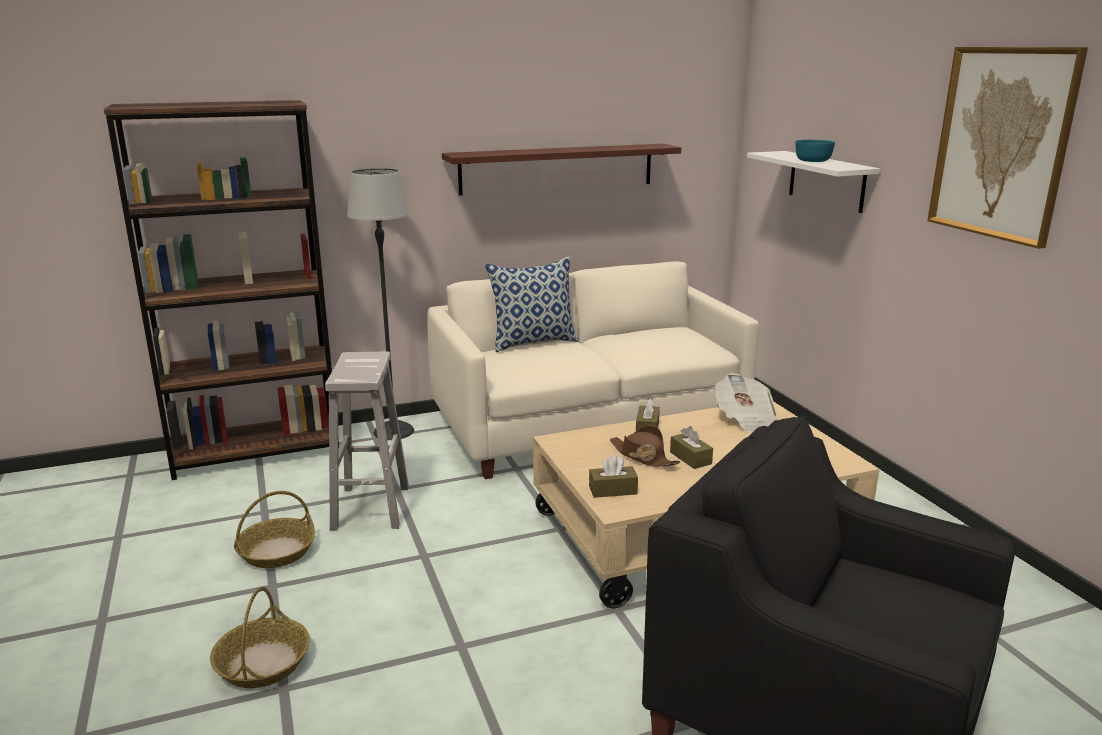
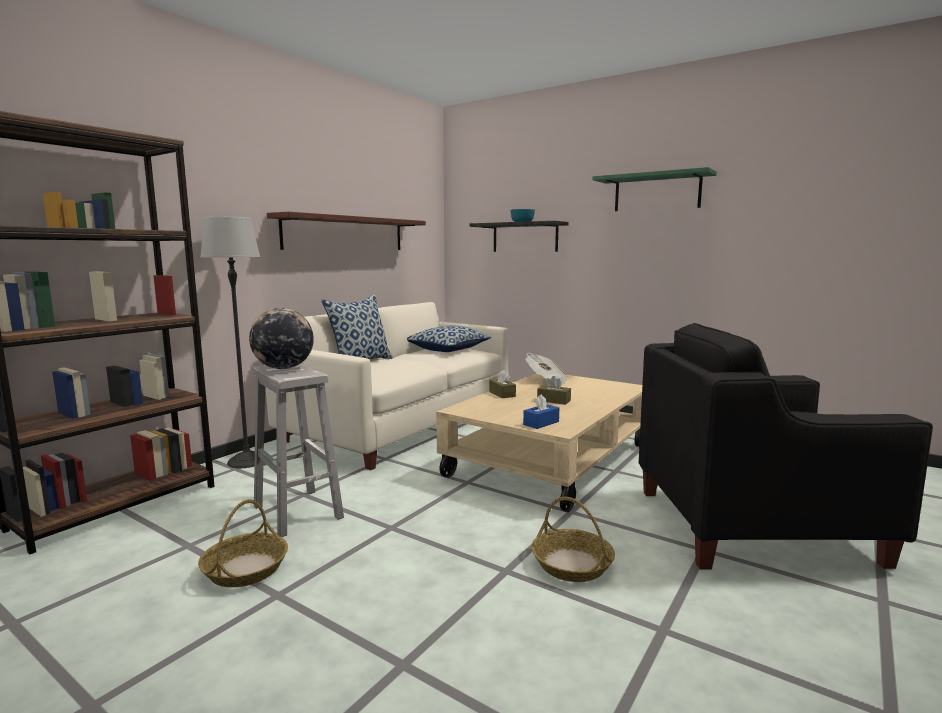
camera: 35 degrees left, 10 degrees down
(262, 663) = (353, 655): basket -> basket (571, 564)
(360, 362) = (283, 368): none -> globe
(613, 490) = (541, 423): brown tissue box -> blue tissue box
(643, 456) = (526, 405): brown hat -> none
(666, 338) = (447, 349): none -> pillow
(826, 181) = (525, 237): white shelf -> black shelf
(1002, 143) = (657, 192): picture -> green shelf

